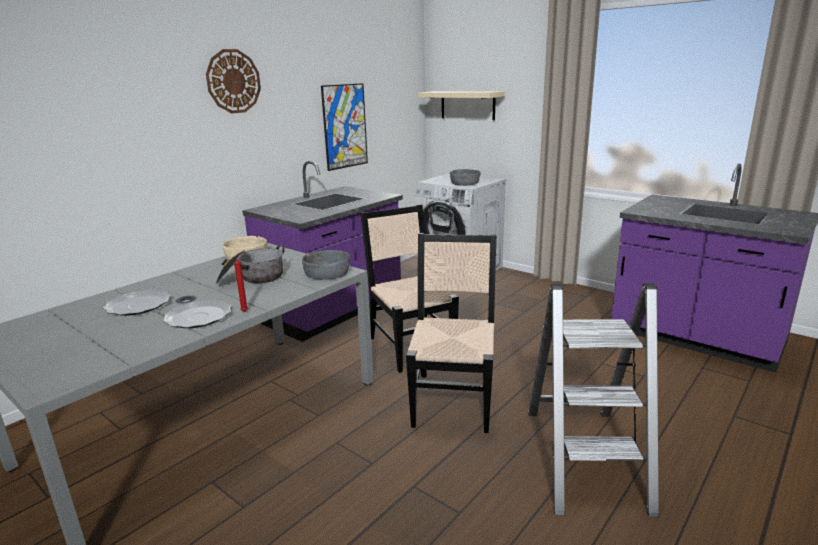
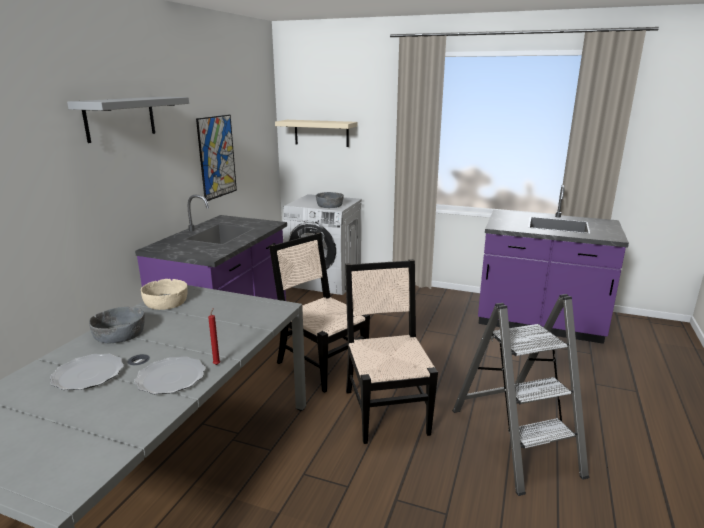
camera: 20 degrees left, 0 degrees up
(233, 81) = (120, 118): wall clock -> grey shelf
(252, 278) = (193, 326): cooking pot -> none
(327, 273) = (267, 311): grey bowl -> grey bowl (120, 333)

